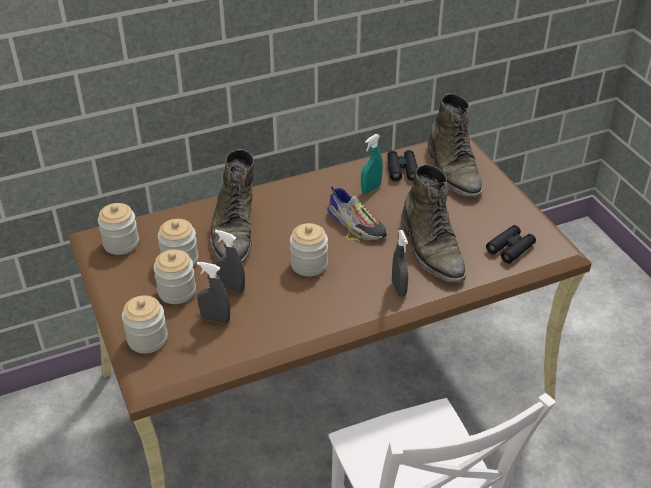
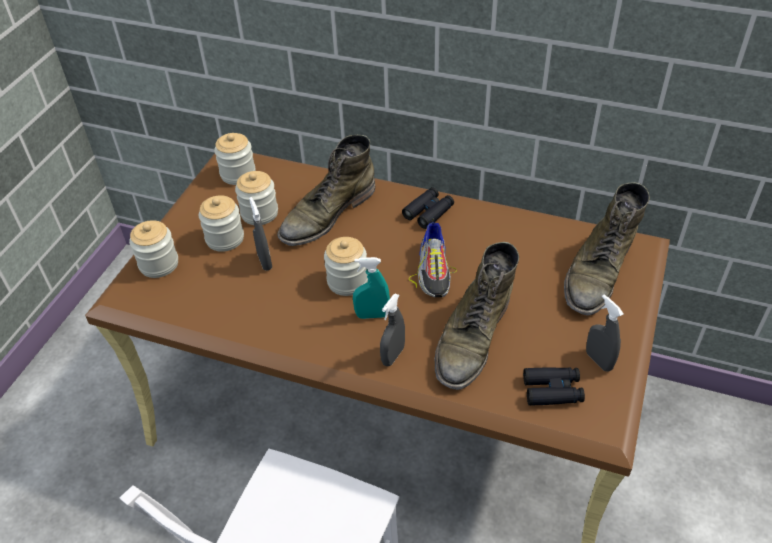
camera: 45 degrees right, 5 degrees up
(215, 319) = (221, 280): grey spray bottle -> grey spray bottle (598, 360)
(371, 189) = (491, 244): turquoise spray bottle -> turquoise spray bottle (372, 315)
(402, 169) = (545, 242): black binoculars -> black binoculars (428, 212)

